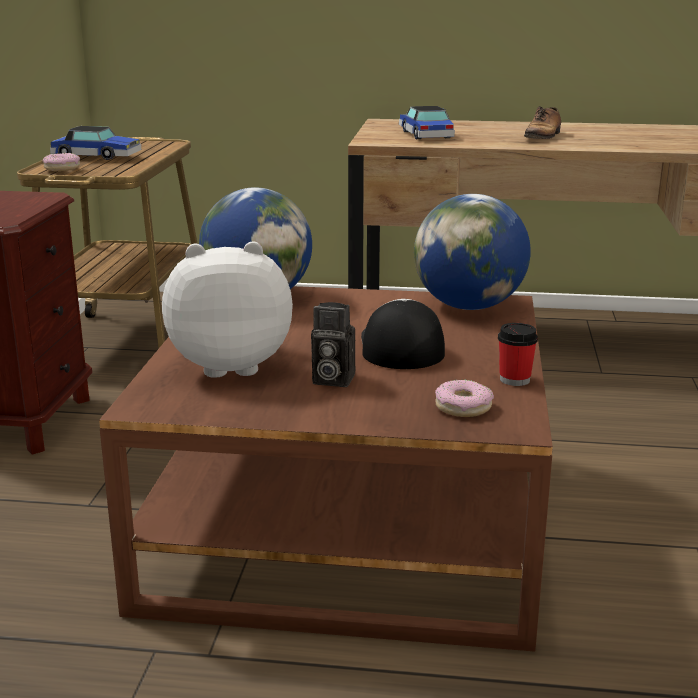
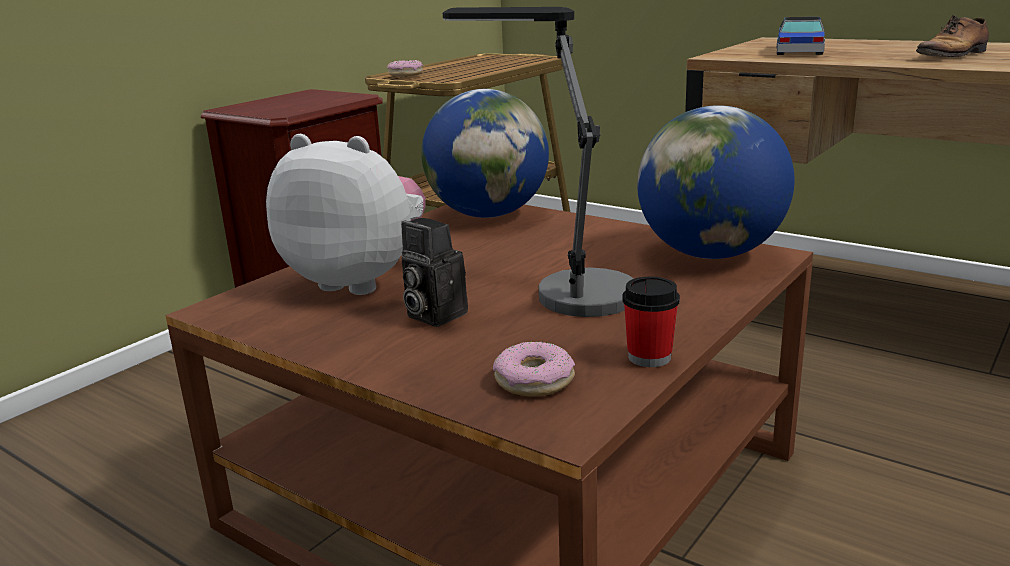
camera: 30 degrees right, 0 degrees up
(96, 156) = (455, 66): toy car -> none
(400, 346) = (562, 289): cap -> table lamp

